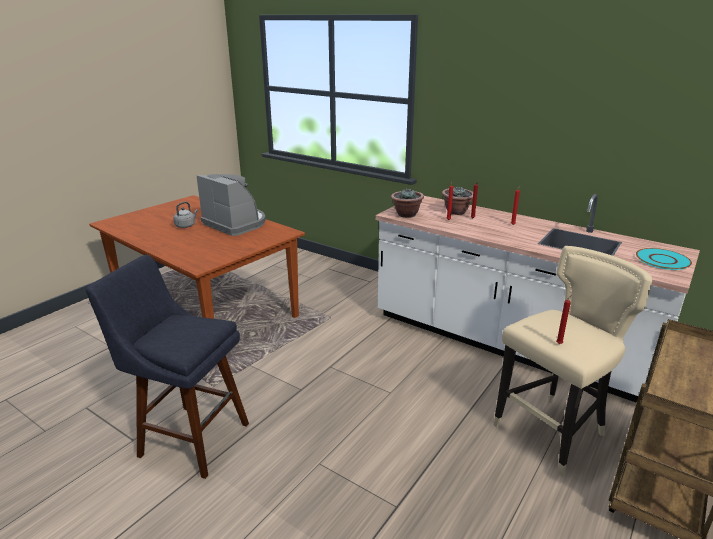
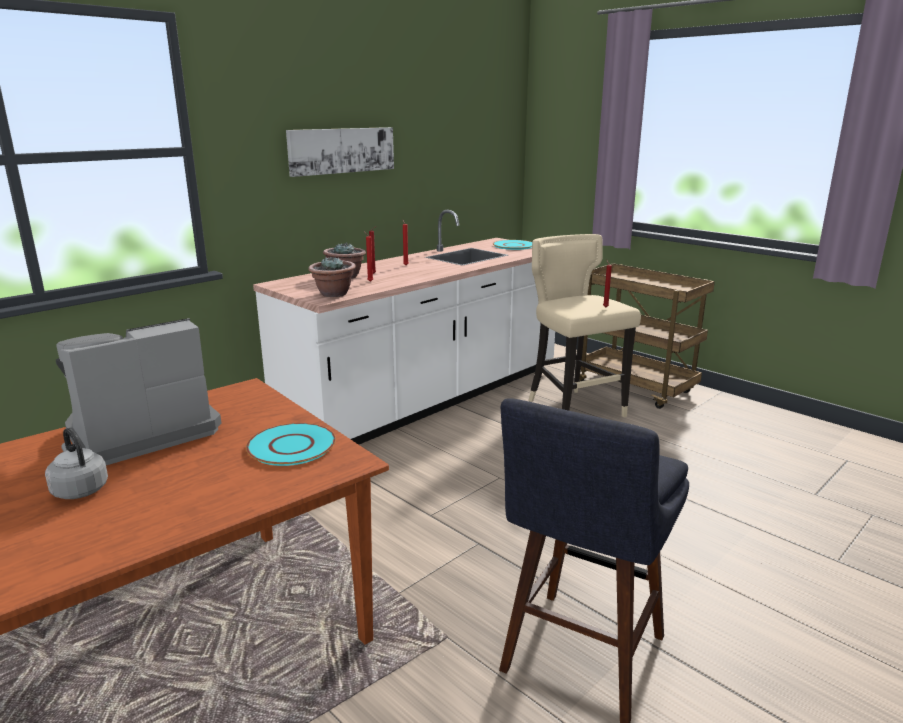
camera: 80 degrees left, 5 degrees down
(218, 252) = (291, 445): none -> turquoise plate
(527, 118) = (341, 150): none -> picture

